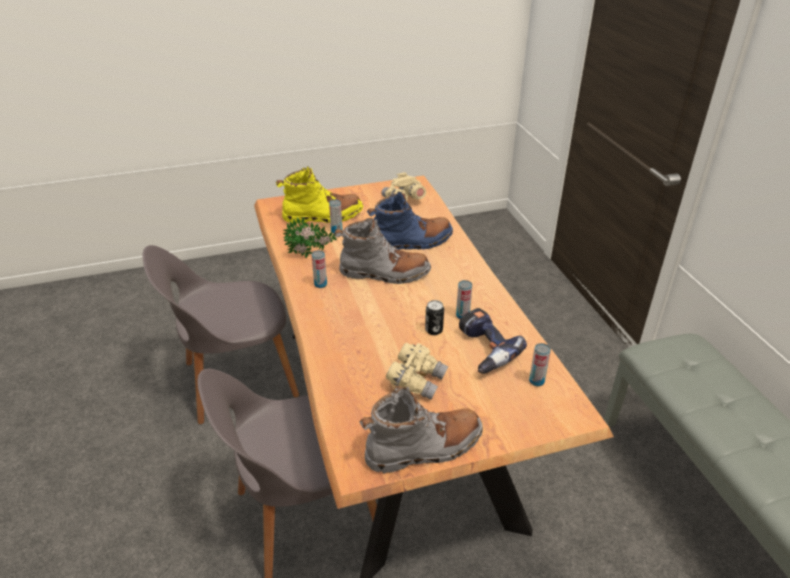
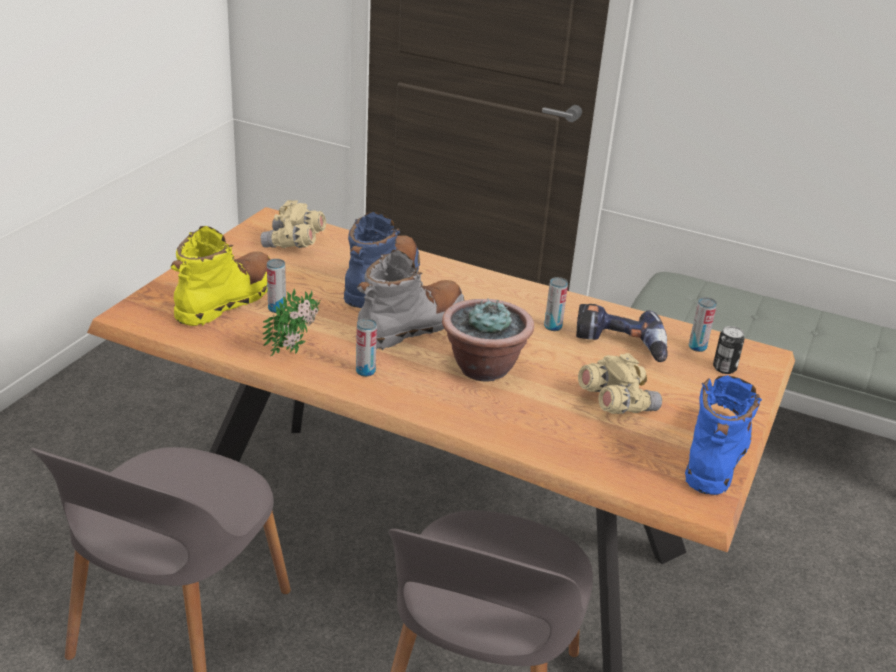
camera: 50 degrees left, 5 degrees down
(380, 316) = (483, 368): none -> potted plant
(424, 448) = (716, 451): grey boot -> blue boot
(434, 330) = (552, 353): can -> can (724, 368)

